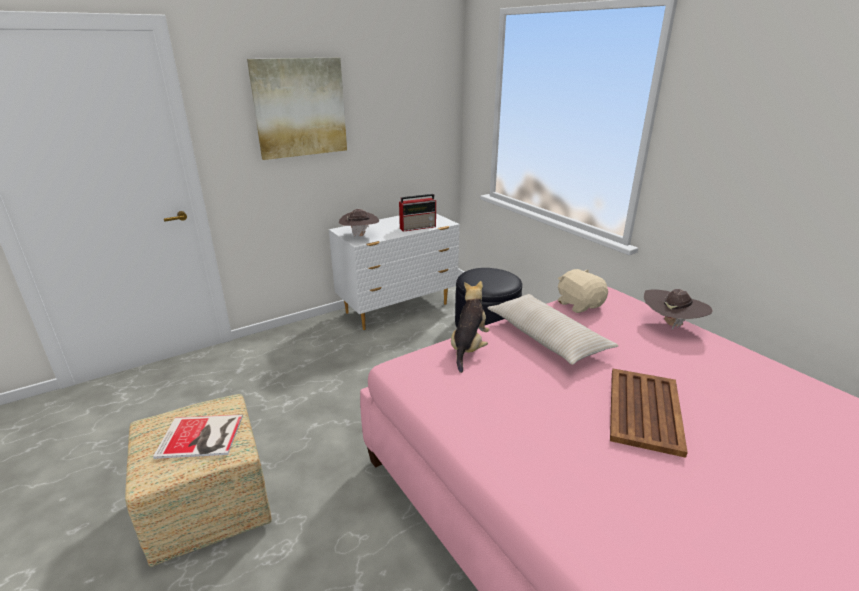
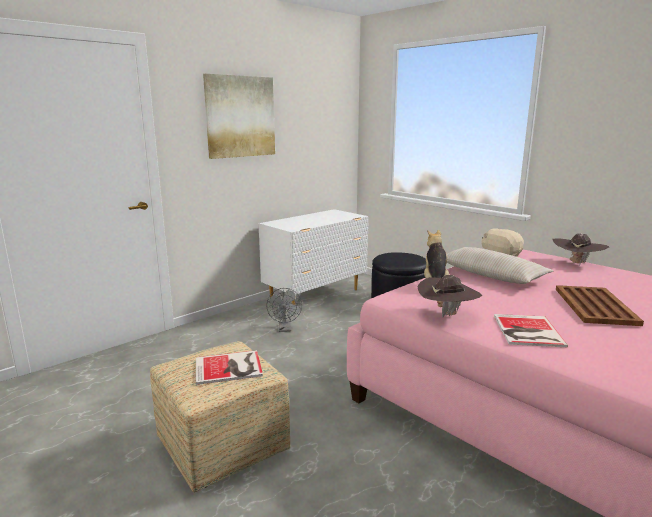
camera: 10 degrees left, 10 degrees down
(344, 353) = (285, 329): none -> grey fan
(360, 236) = (290, 225): brown hat -> brown hat (447, 314)
(418, 227) = (336, 219): radio -> none
(527, 448) = (526, 331): none -> book

